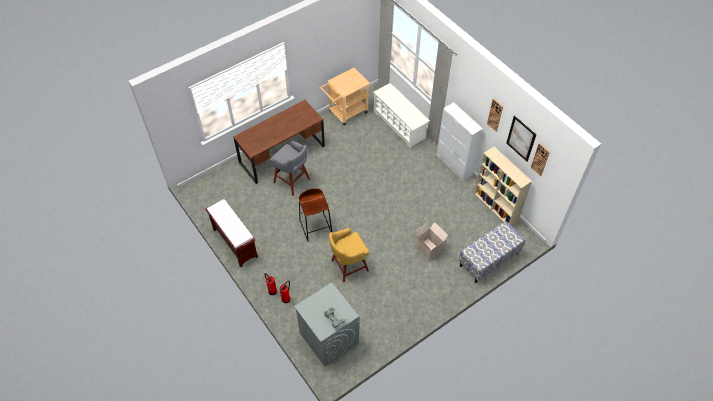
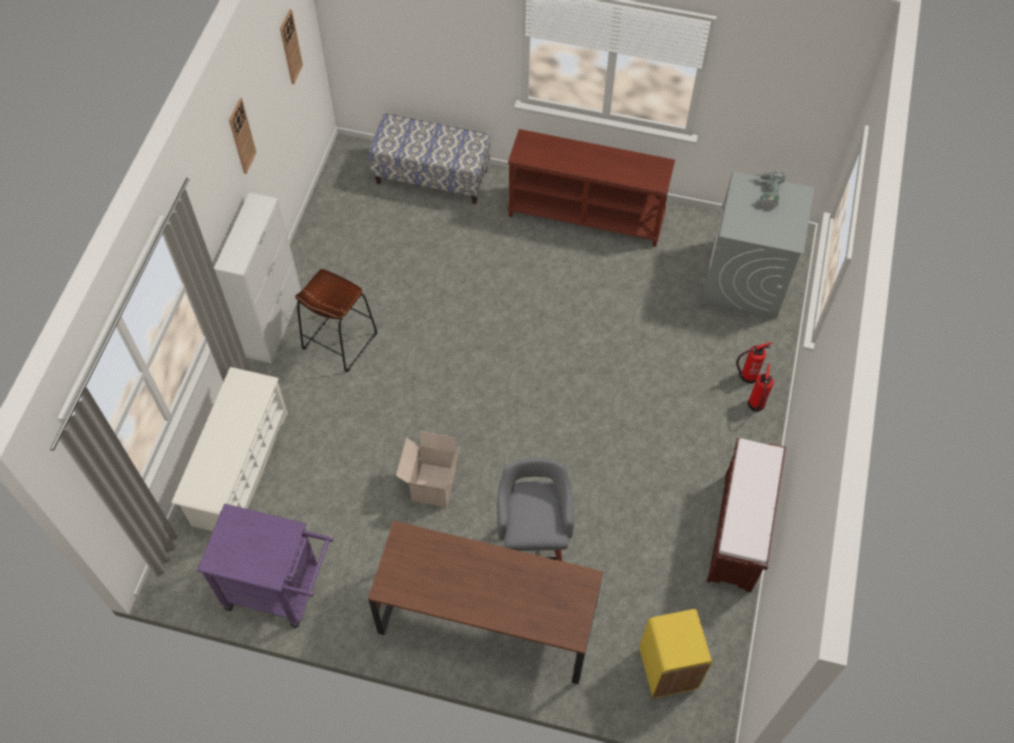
camera: 130 degrees left, 5 degrees up
(217, 188) = (667, 669): none -> yellow trash can
(316, 227) = (589, 434): brown stool -> brown stool (339, 341)
(345, 113) = (281, 589): beige cart -> purple cart
(348, 266) = (613, 337): yellow stool -> none
(417, 303) = (586, 215): none -> brown console table
(429, 249) = (481, 255): cardboard box -> cardboard box (432, 484)
(496, 207) = (320, 219): beige bookcase -> none
(521, 138) = (270, 80): picture -> none

